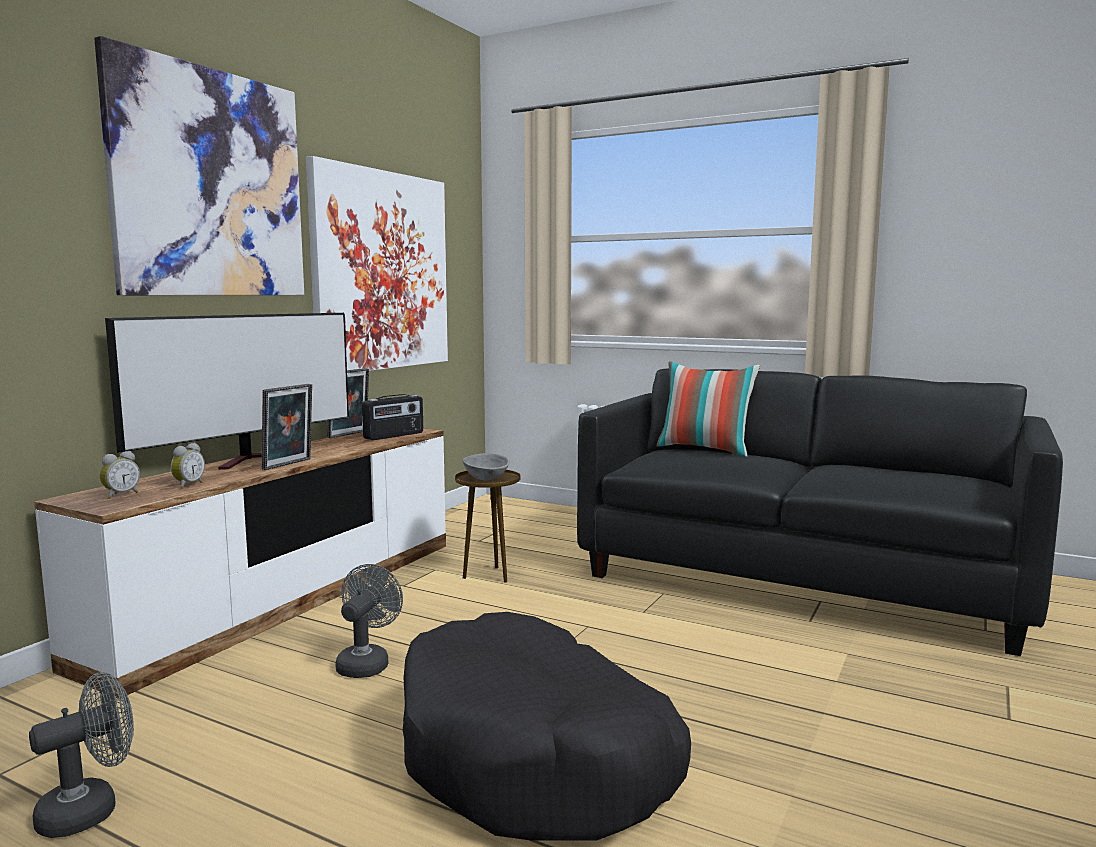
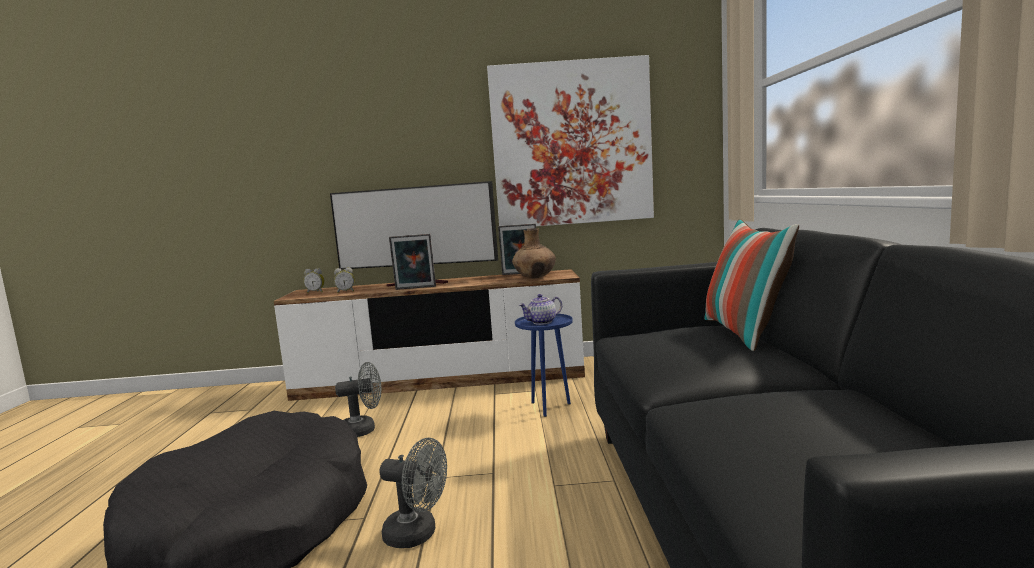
camera: 60 degrees right, 0 degrees up
(90, 809) = (179, 439): grey fan -> grey fan (418, 534)
(210, 184) = (406, 103): picture -> none
(394, 436) = (535, 277): radio -> brown vase
(486, 479) = (542, 322): grey bowl -> teapot
(489, 575) = (549, 407): brown side table -> blue side table

